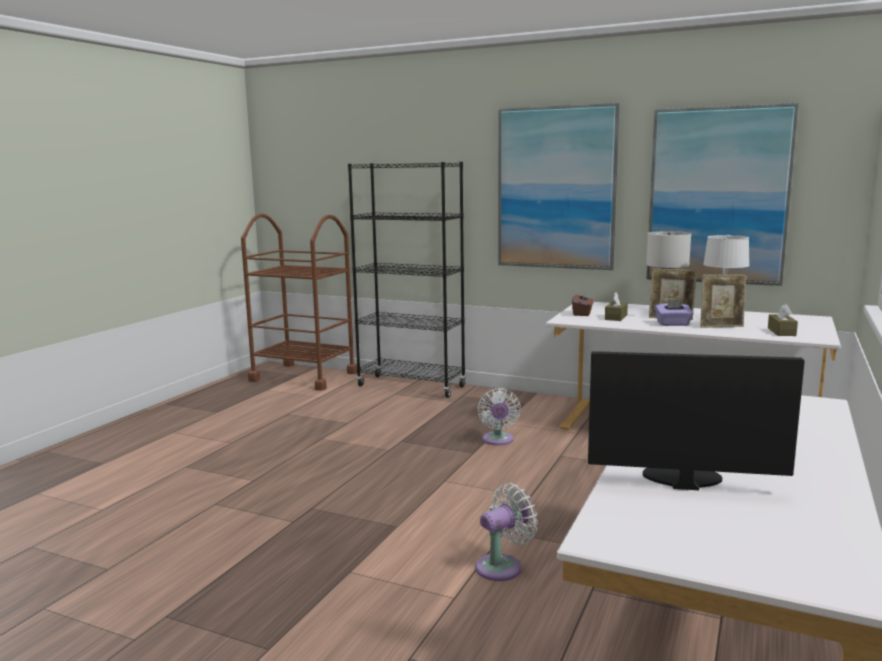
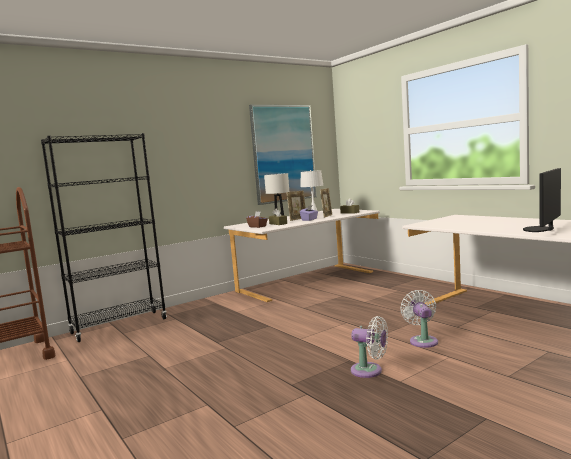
camera: 60 degrees left, 5 degrees down
(498, 440) = (260, 317): white fan -> white fan (369, 371)
(556, 188) = (199, 154): picture -> none

